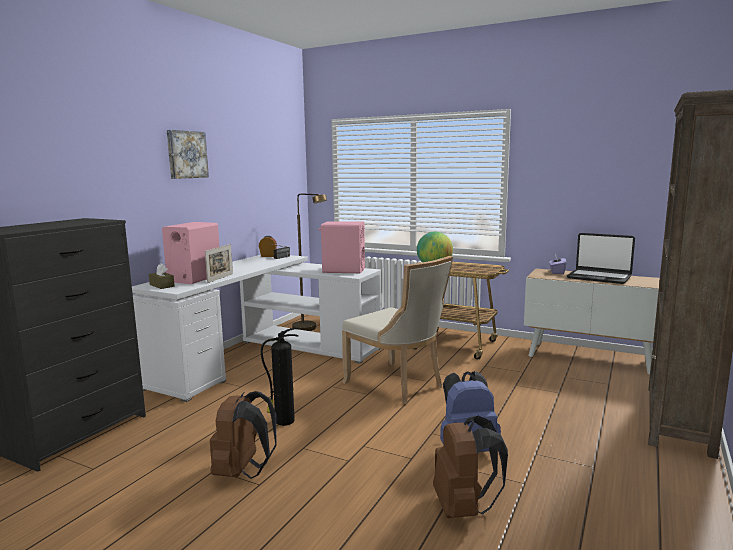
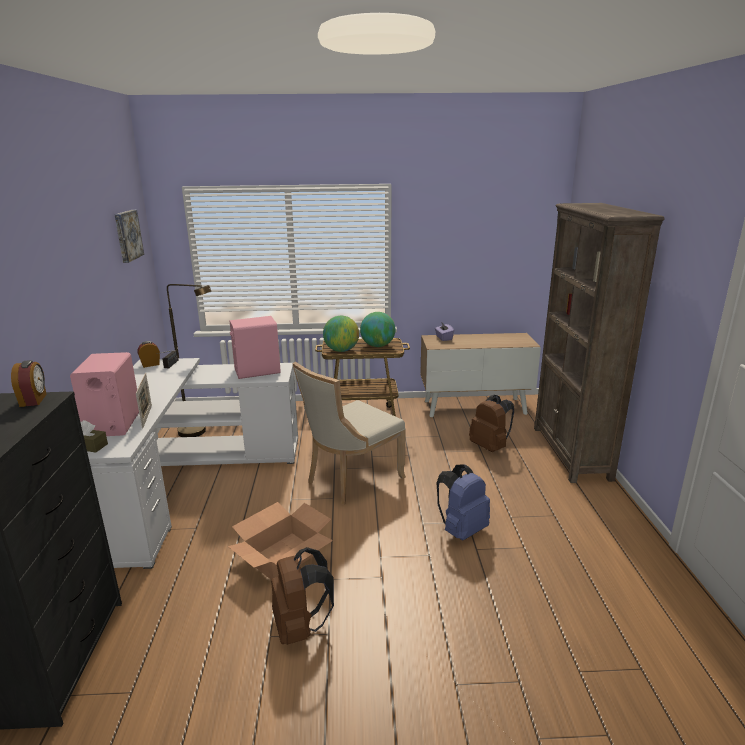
camera: 30 degrees left, 10 degrees up
(96, 220) = (34, 400): none -> alarm clock
(186, 154) = (58, 267): picture -> picture (127, 235)
(283, 421) = (283, 556): fire extinguisher -> cardboard box
(397, 385) = (351, 479): beige chair -> beige chair turned 120 degrees clockwise
(464, 508) = (504, 586): brown backpack -> brown backpack (490, 447)
(474, 268) = (377, 346): none -> globe
(599, 277) = (481, 340): laptop -> none

